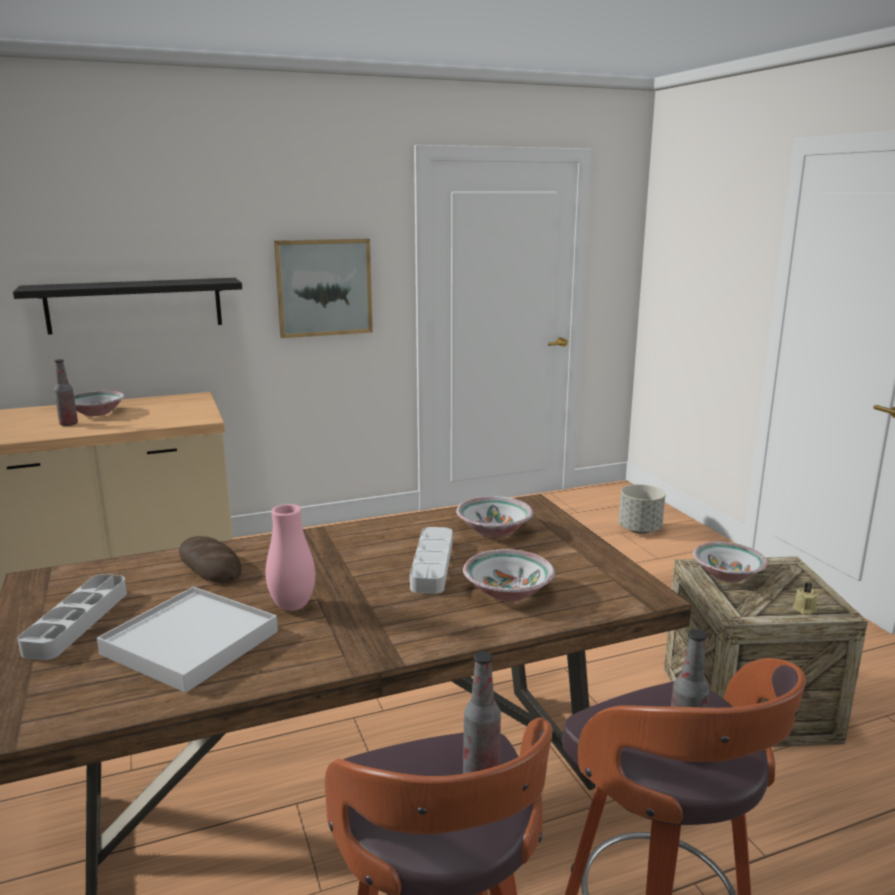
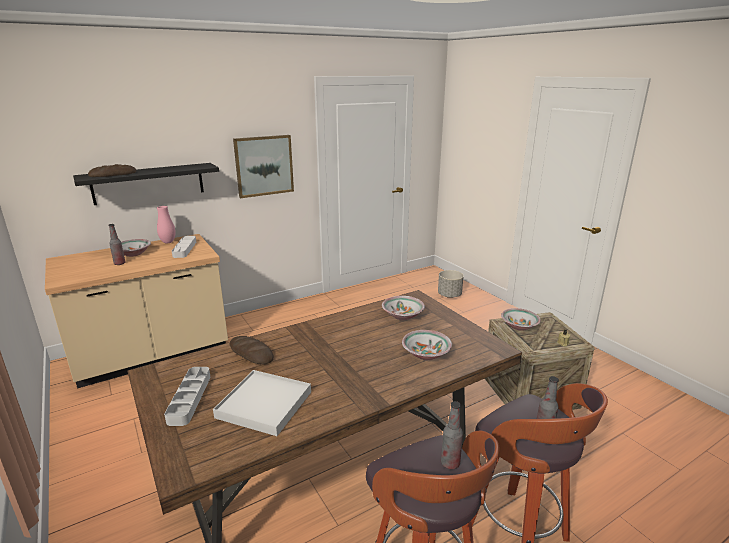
camera: 10 degrees left, 5 degrees up
(75, 286) = (113, 174): none -> bread
(292, 606) = (312, 375): pink vase -> pink vase (168, 242)
(432, 565) = (378, 341): grey tray -> grey tray (185, 249)

